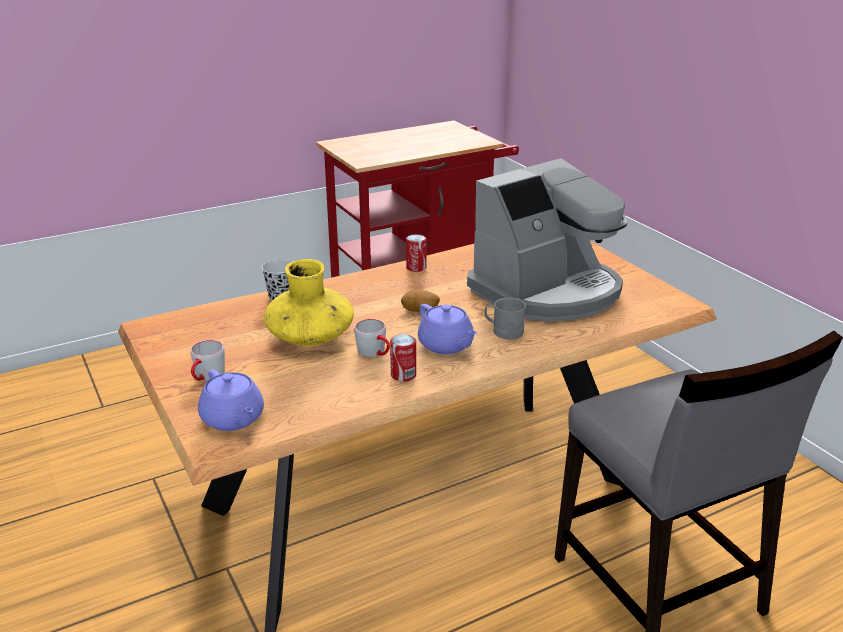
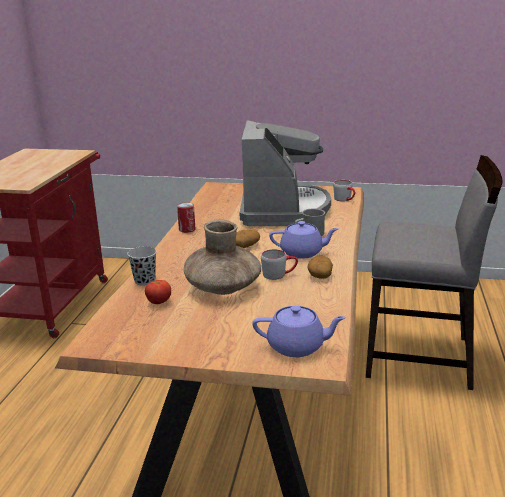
camera: 50 degrees left, 5 degrees down
(207, 377) = (219, 340): grey mug -> grey mug (345, 200)
(247, 321) = (159, 302): none -> tomato
(310, 337) = (223, 287): yellow vase -> brown vase
(403, 375) = (319, 275): can -> potato

